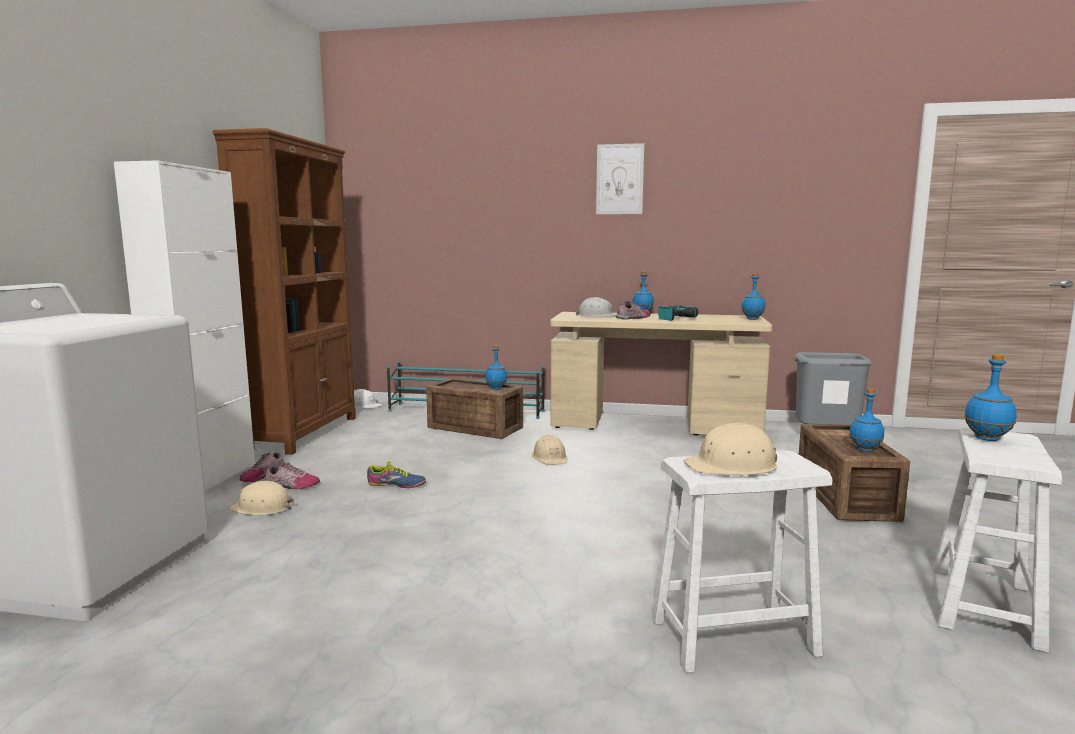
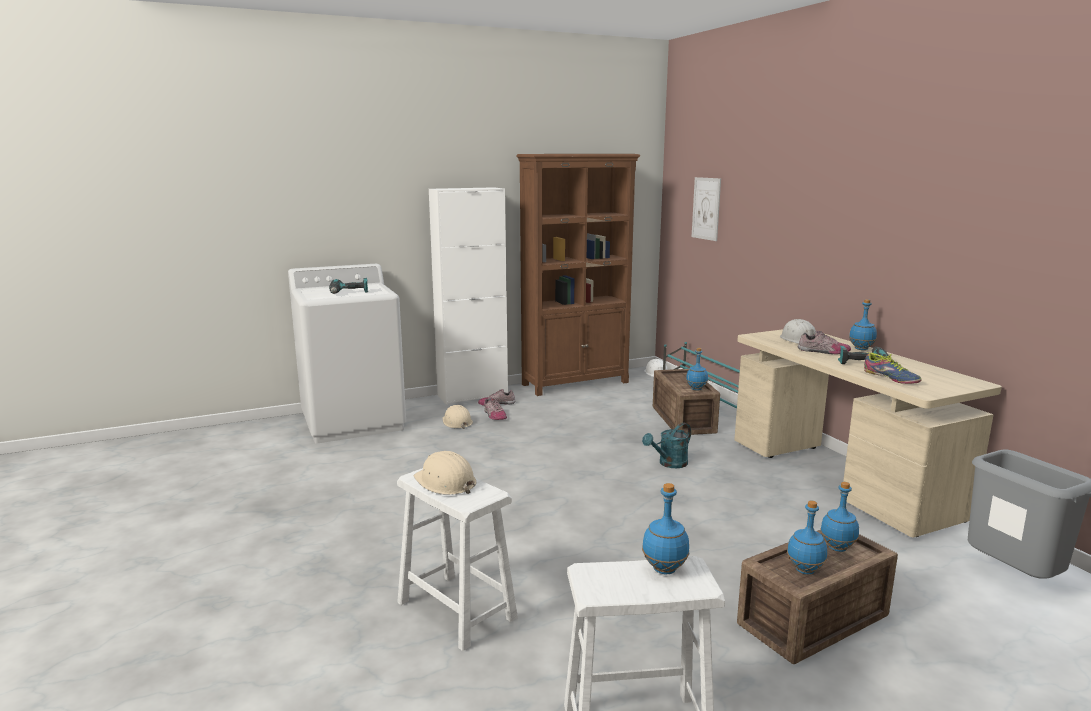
camera: 55 degrees right, 5 degrees up
(93, 322) = (349, 293): none -> power drill
(396, 484) = (537, 438): shoe -> shoe (891, 378)
(550, 457) = (669, 464): beige hard hat -> turquoise watering can
(619, 179) = (869, 186): picture -> picture (706, 208)
(752, 319) = (952, 387): blue bottle -> blue bottle (836, 548)

